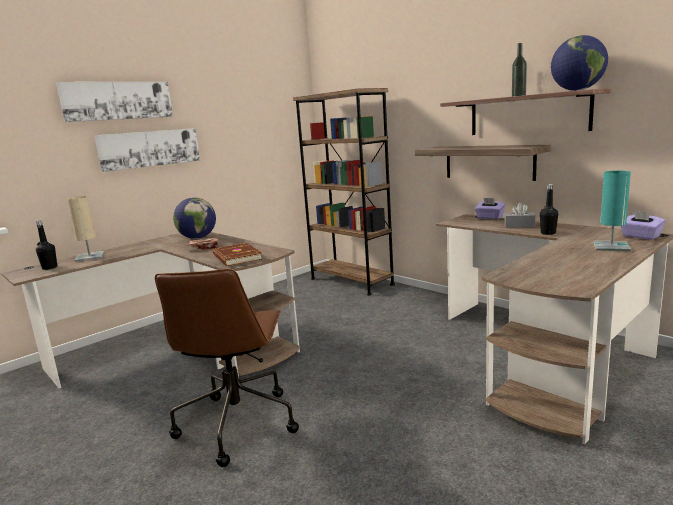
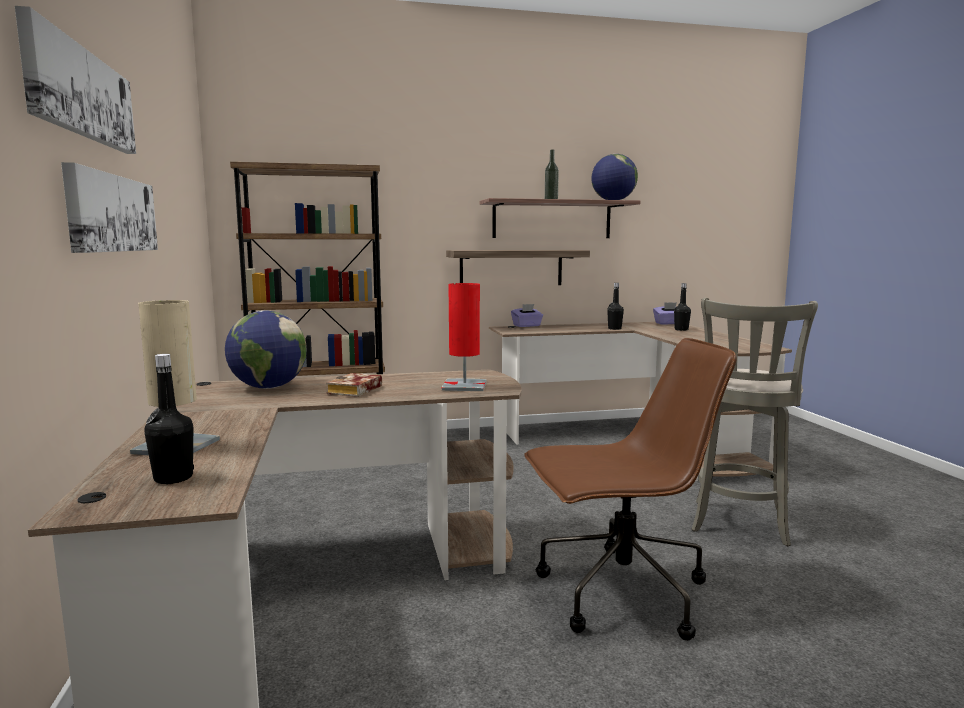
camera: 60 degrees left, 5 degrees down
(236, 257) = (464, 386): brown book -> red table lamp
(237, 423) = (620, 594): brown office chair -> brown office chair turned 45 degrees counterclockwise
(407, 447) = (739, 525): none -> grey stool
(519, 226) = (574, 327): grey tissue box -> none
(611, 247) = (681, 330): turquoise table lamp -> black bottle

